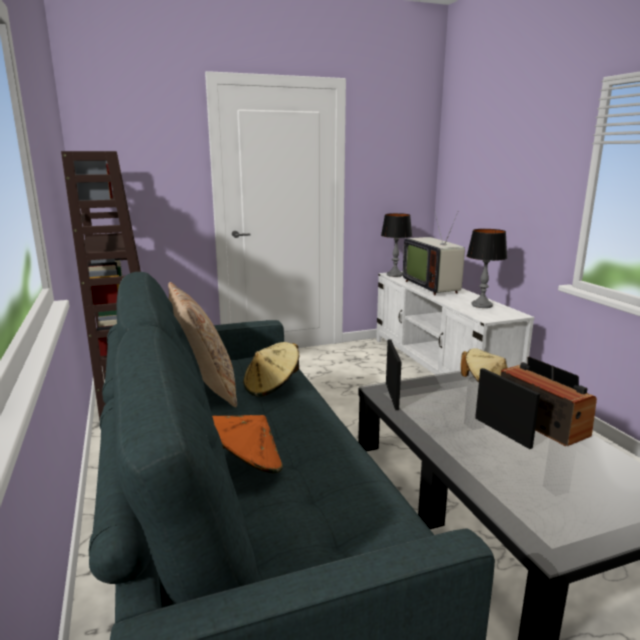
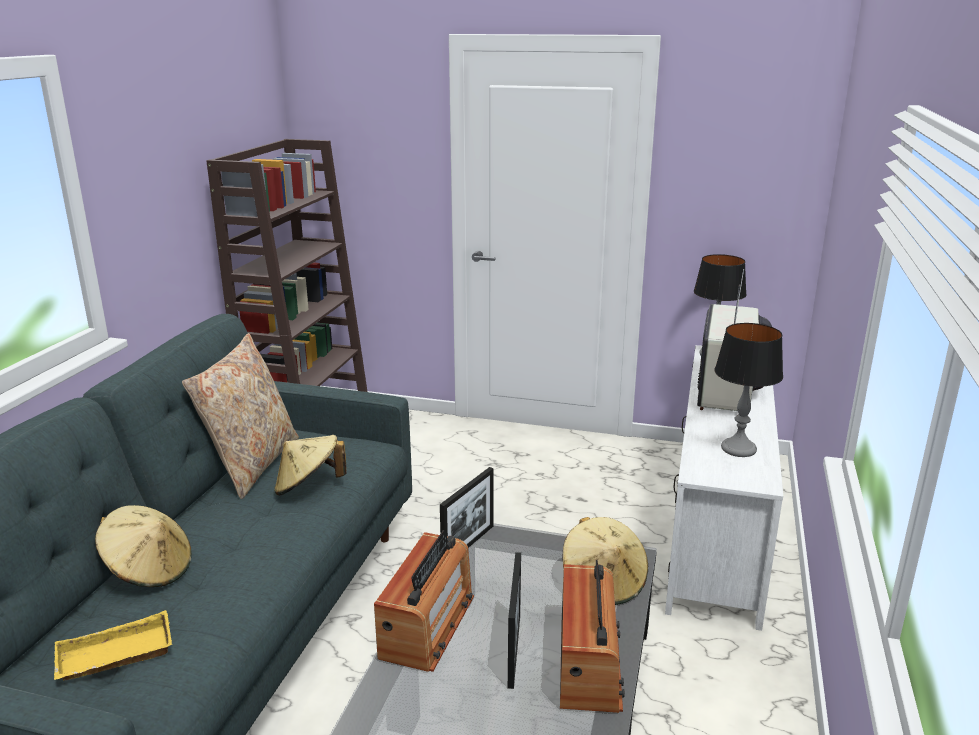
camera: 35 degrees right, 5 degrees up
(245, 468) = (149, 570): orange hat -> beige hat
(323, 526) = (114, 657): none -> yellow tray
(440, 439) = (427, 626): none -> radio

